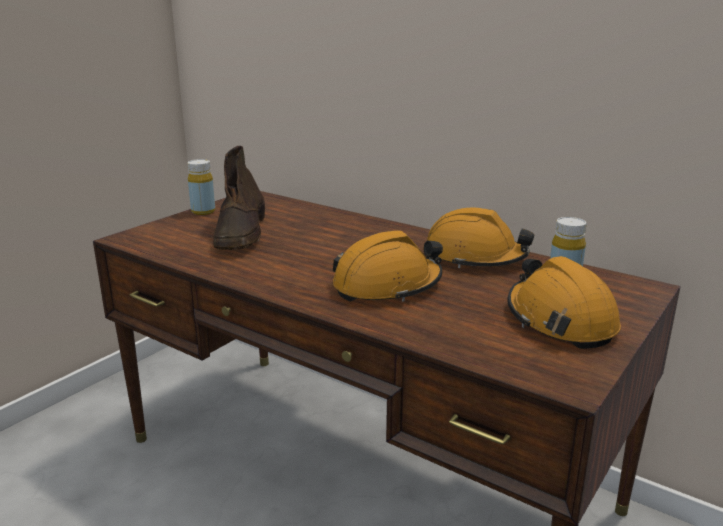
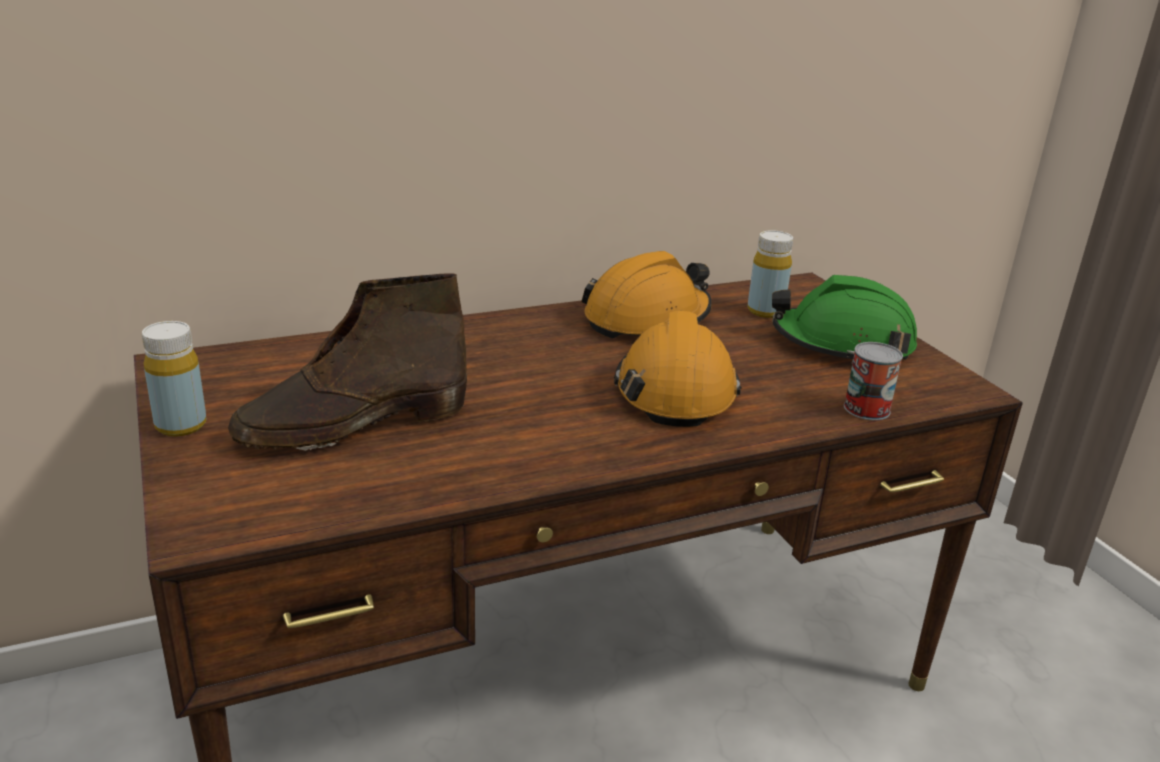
camera: 60 degrees left, 5 degrees up
(241, 234) = (351, 424): brown boot -> brown boot turned 120 degrees clockwise
(461, 348) = (866, 409): none -> can
(559, 320) = (842, 344): orange hard hat -> green hard hat

